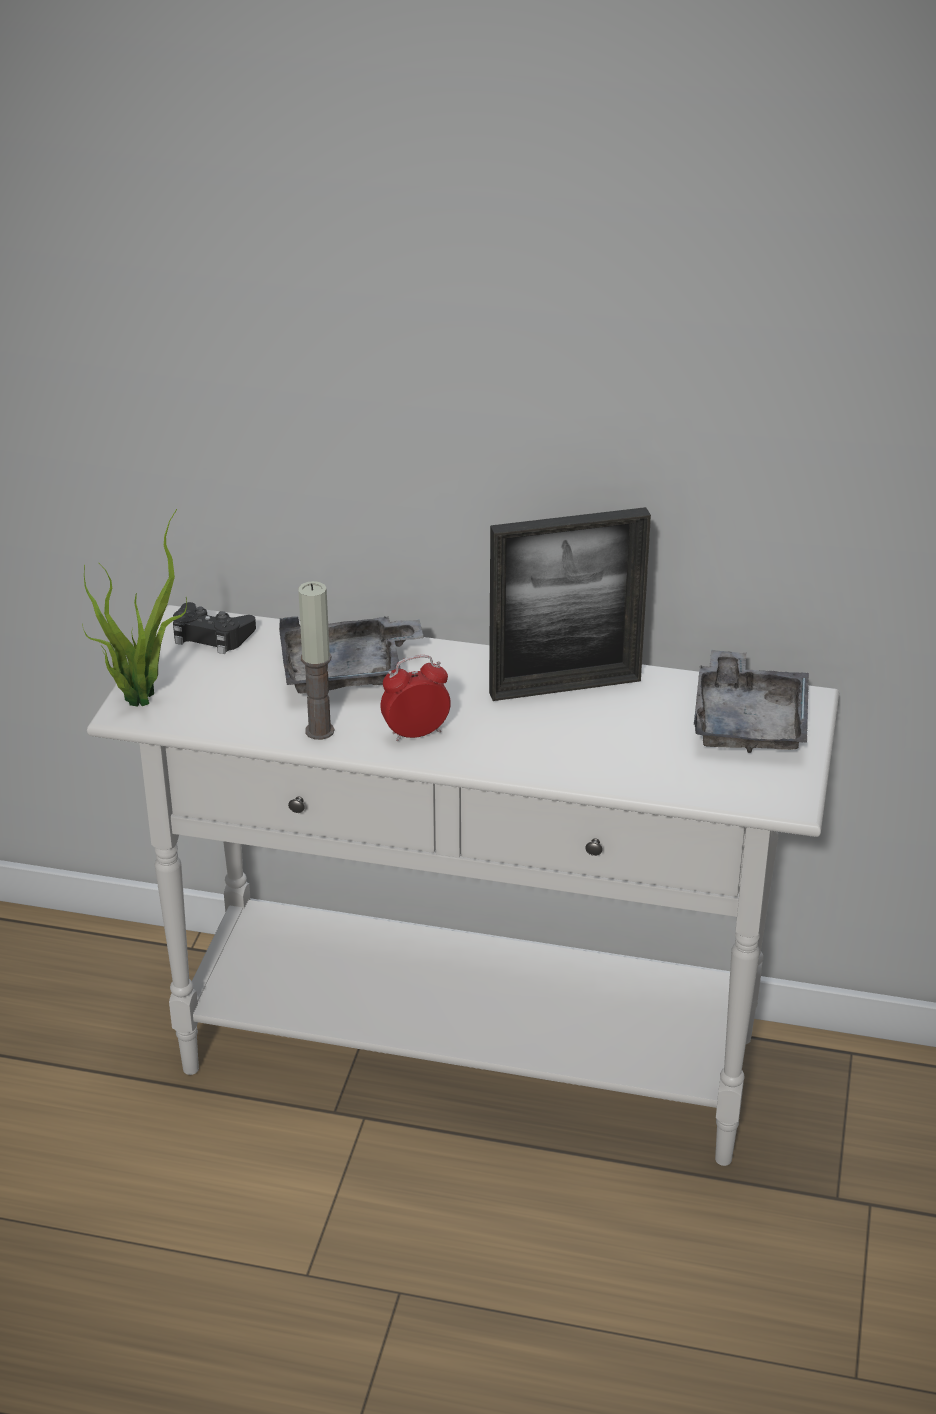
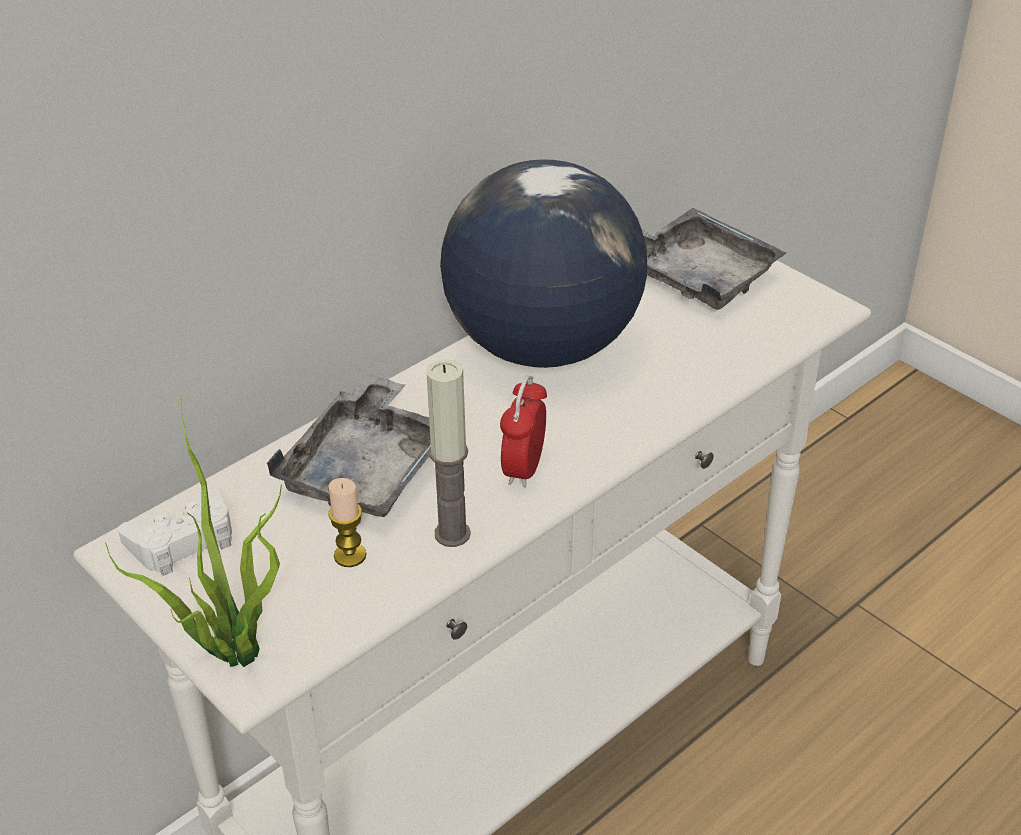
camera: 55 degrees left, 5 degrees up
(211, 635) = (183, 540): black game controller -> white game controller
(259, 701) = (350, 555): none -> candle
(565, 686) = (542, 345): picture frame -> globe

